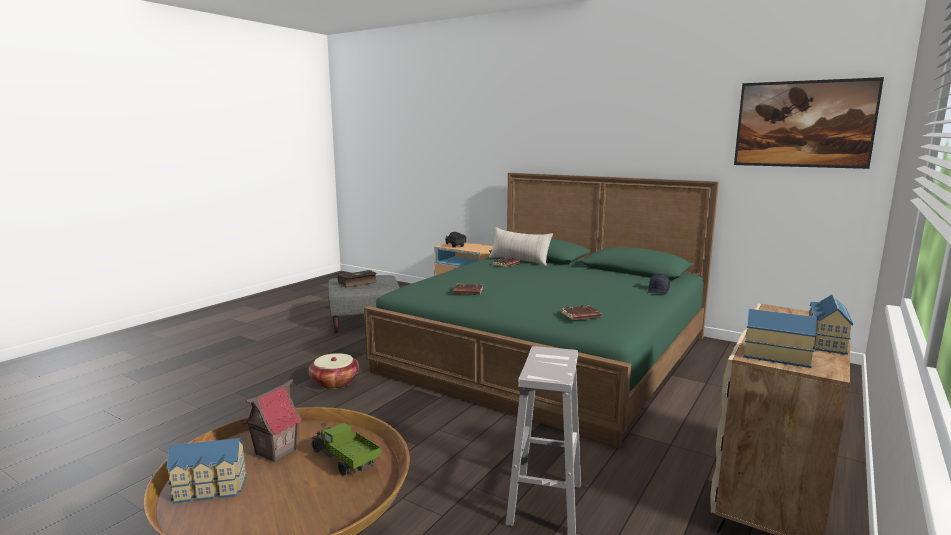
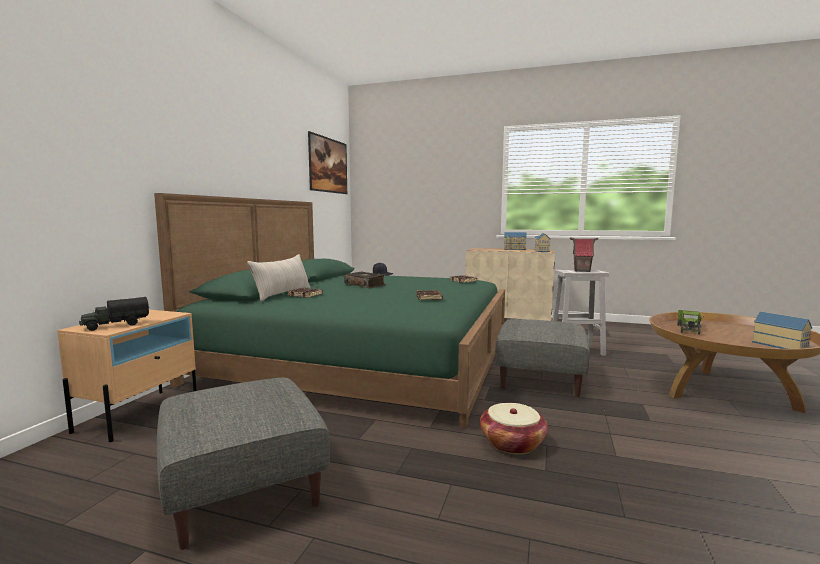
camera: 105 degrees left, 5 degrees down
(275, 451) = (723, 341): toy house -> toy house (582, 271)
(358, 283) = (253, 406): book -> book (365, 285)
(443, 429) = (539, 378): none -> grey ottoman

